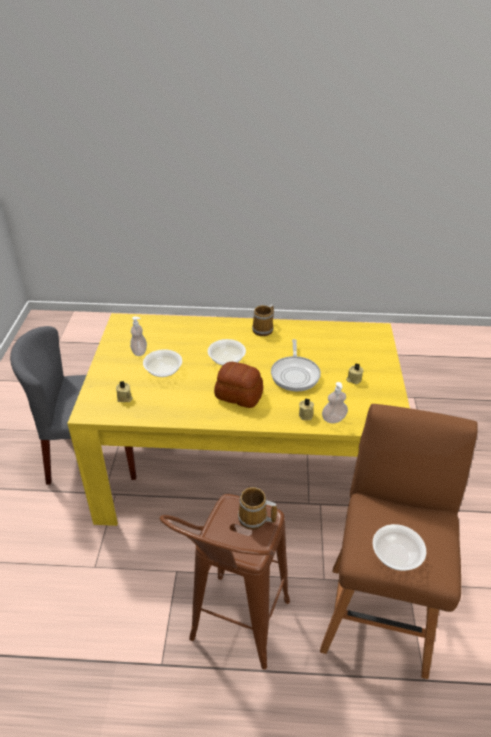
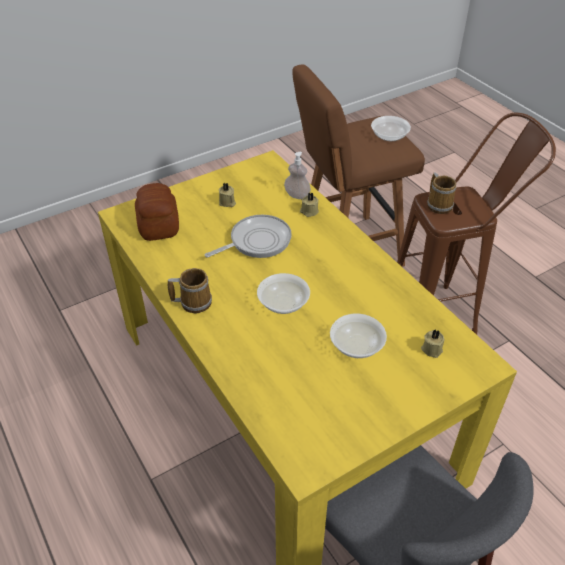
camera: 125 degrees left, 5 degrees up
(139, 351) = (348, 393): soap dispenser -> none
(238, 395) = (329, 265): bread -> bread (158, 225)

